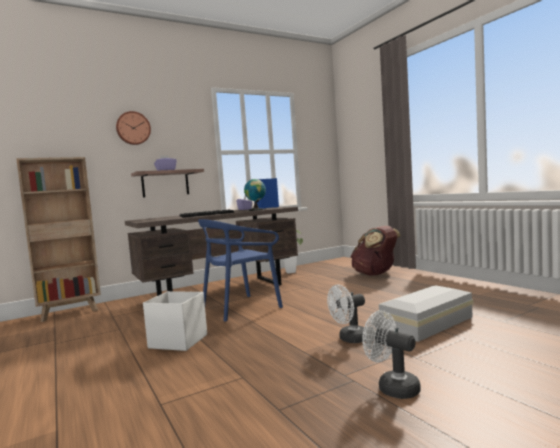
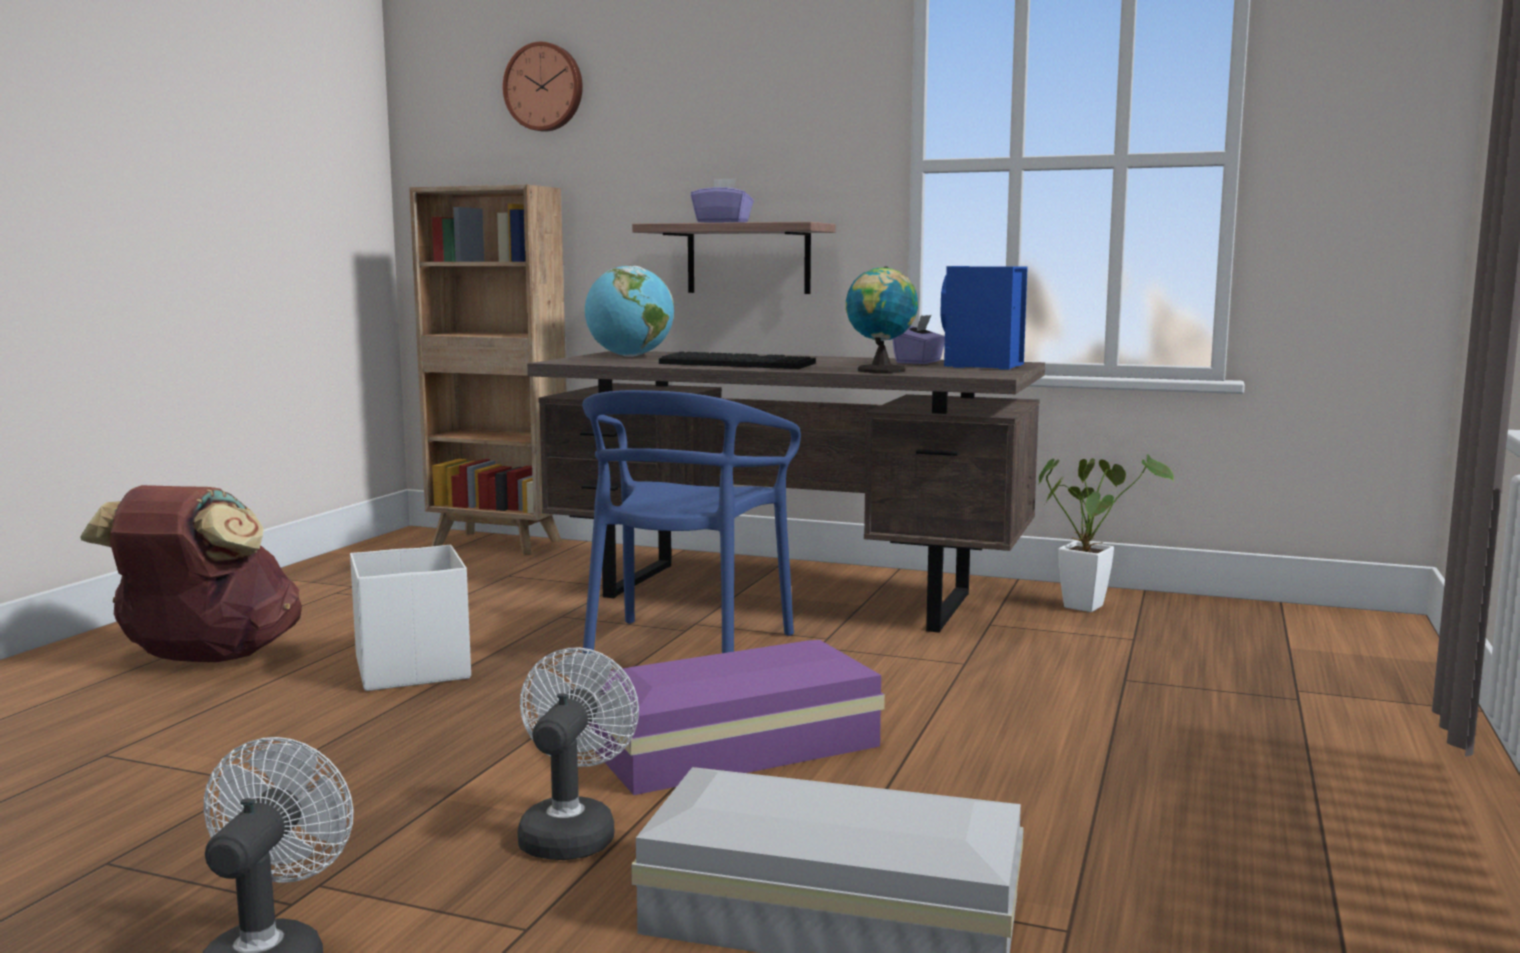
camera: 50 degrees right, 5 degrees up
(133, 128) = (680, 101): wall clock -> wall clock (545, 87)
(152, 219) = (630, 356): none -> globe
(241, 308) = (685, 651): blue chair -> blue chair turned 90 degrees counterclockwise
(321, 314) = (740, 746): none -> purple storage box
(350, 339) = (572, 832): white fan -> white fan turned 75 degrees clockwise
(375, 274) = (1286, 713): brown backpack -> brown backpack (206, 658)

